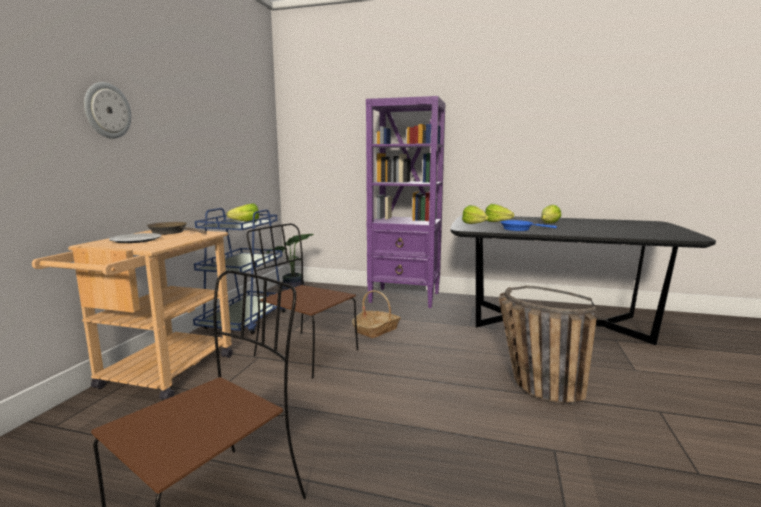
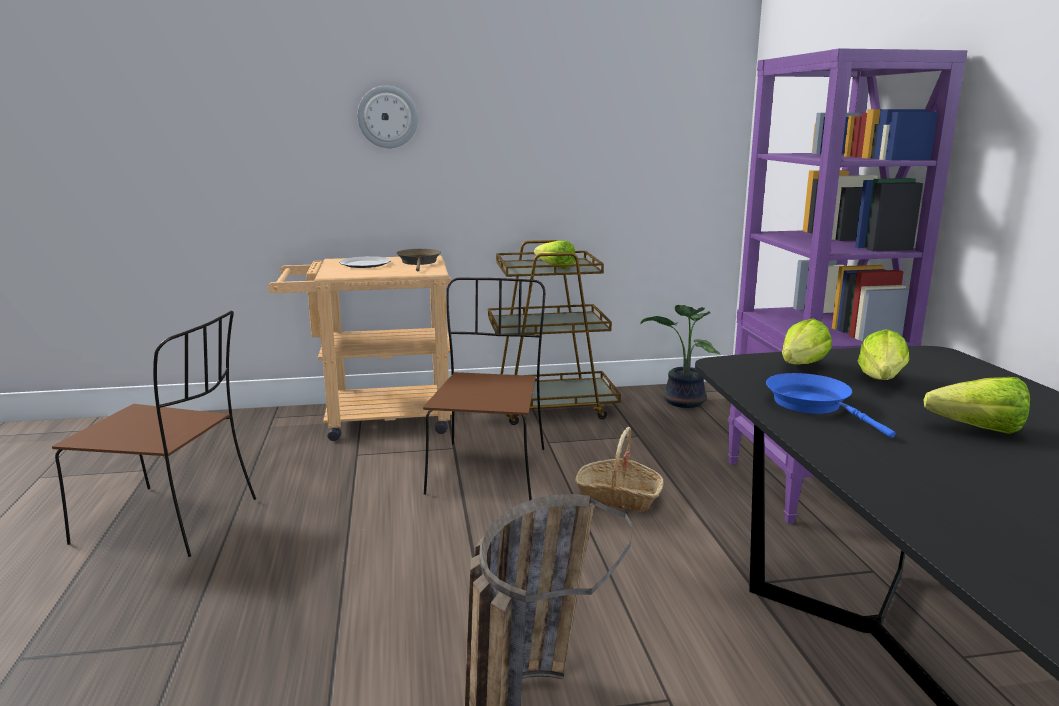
camera: 65 degrees right, 5 degrees up
(245, 321) = (547, 408): blue cart -> brown cart

